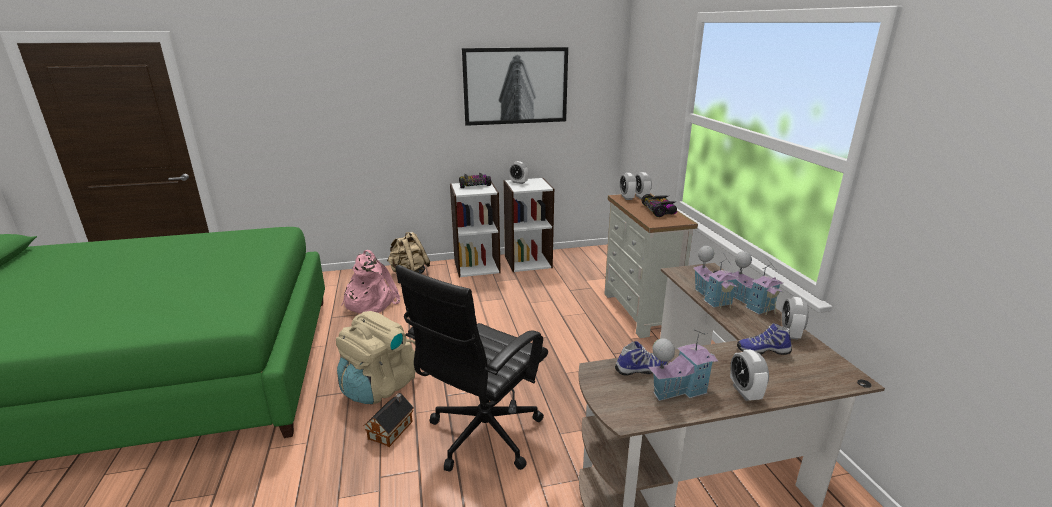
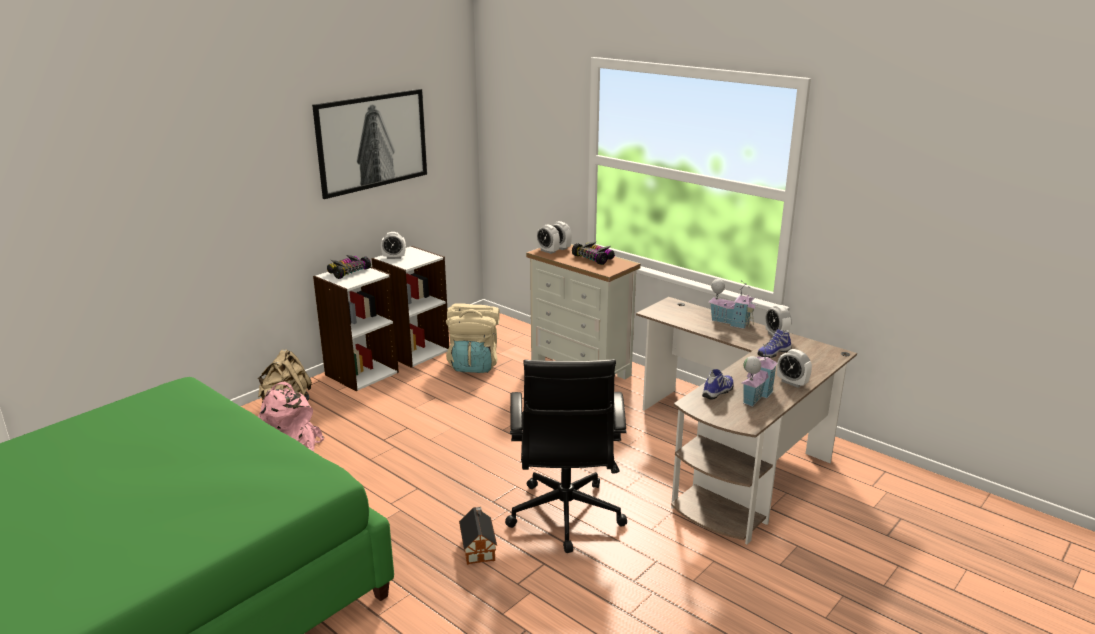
camera: 35 degrees left, 0 degrees up
(379, 386) = (415, 521): beige backpack -> beige backpack (474, 364)
(712, 297) = (700, 325): toy house -> none

